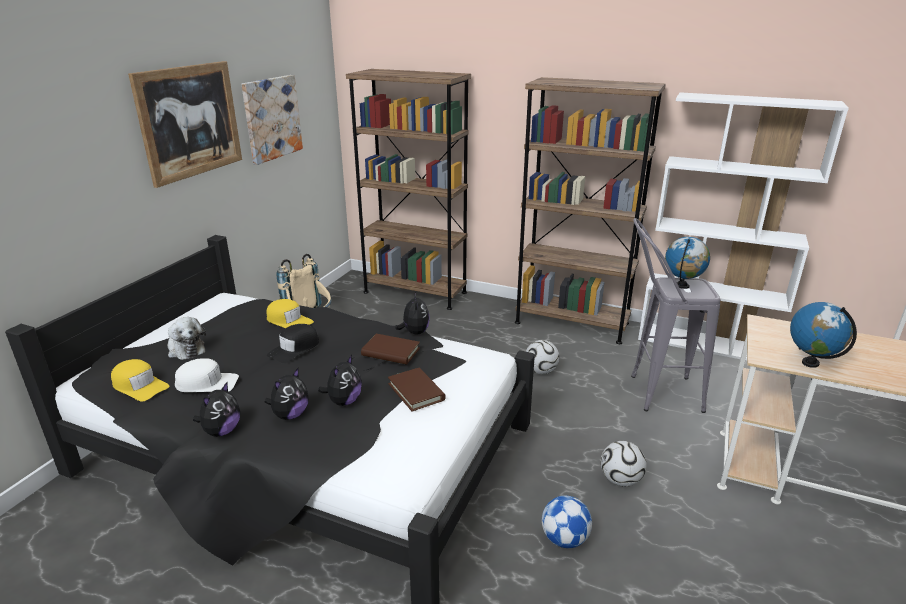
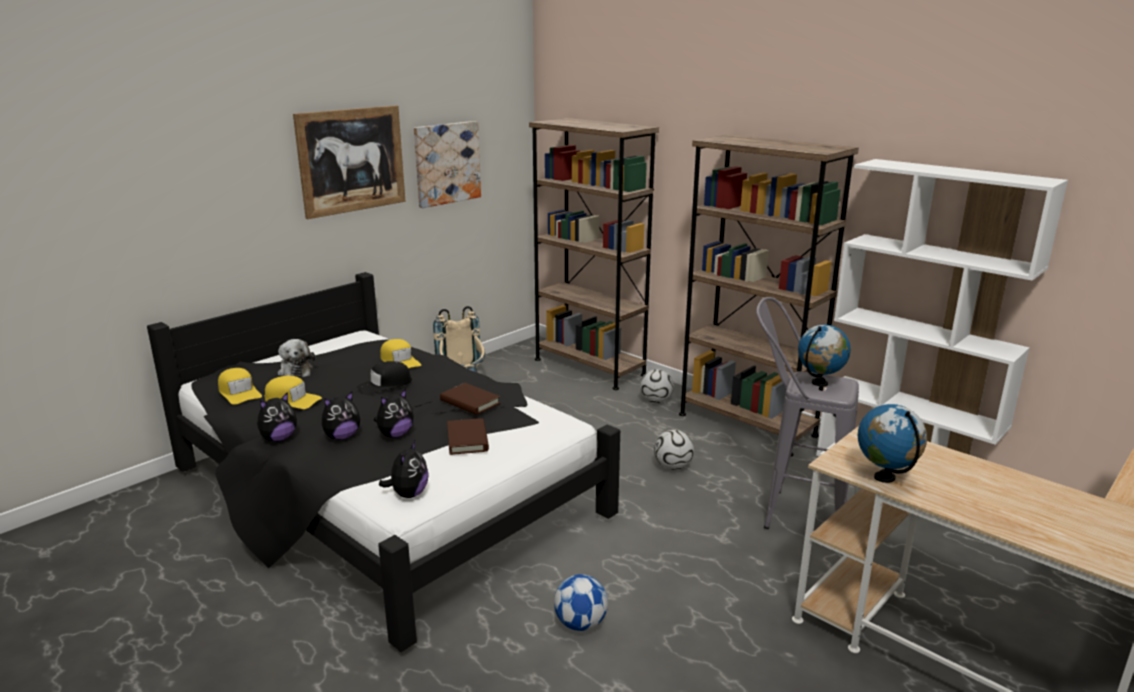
camera: 20 degrees right, 5 degrees down
(207, 383) = (292, 400): white cap -> yellow cap
(414, 332) = (509, 389): plush toy -> plush toy (408, 494)
(620, 480) = (682, 587): football -> football (656, 401)

